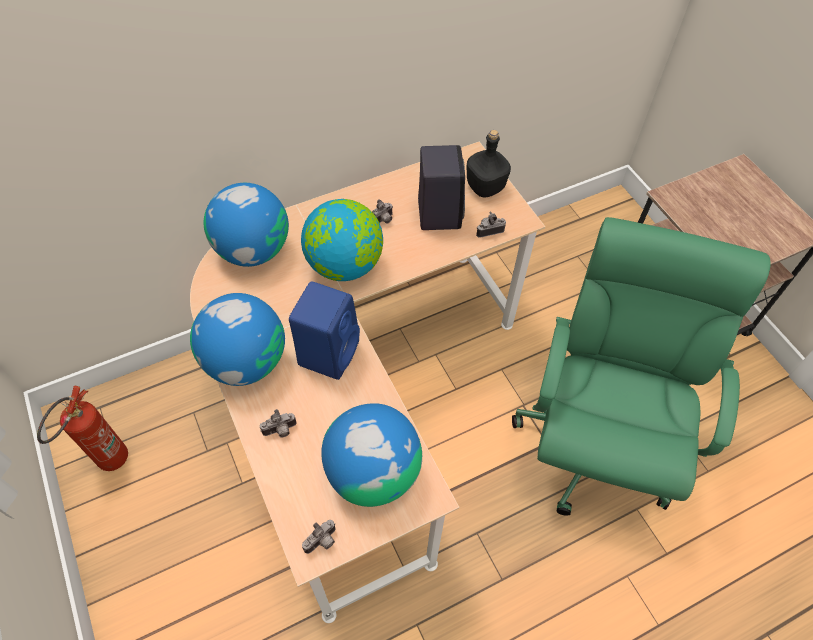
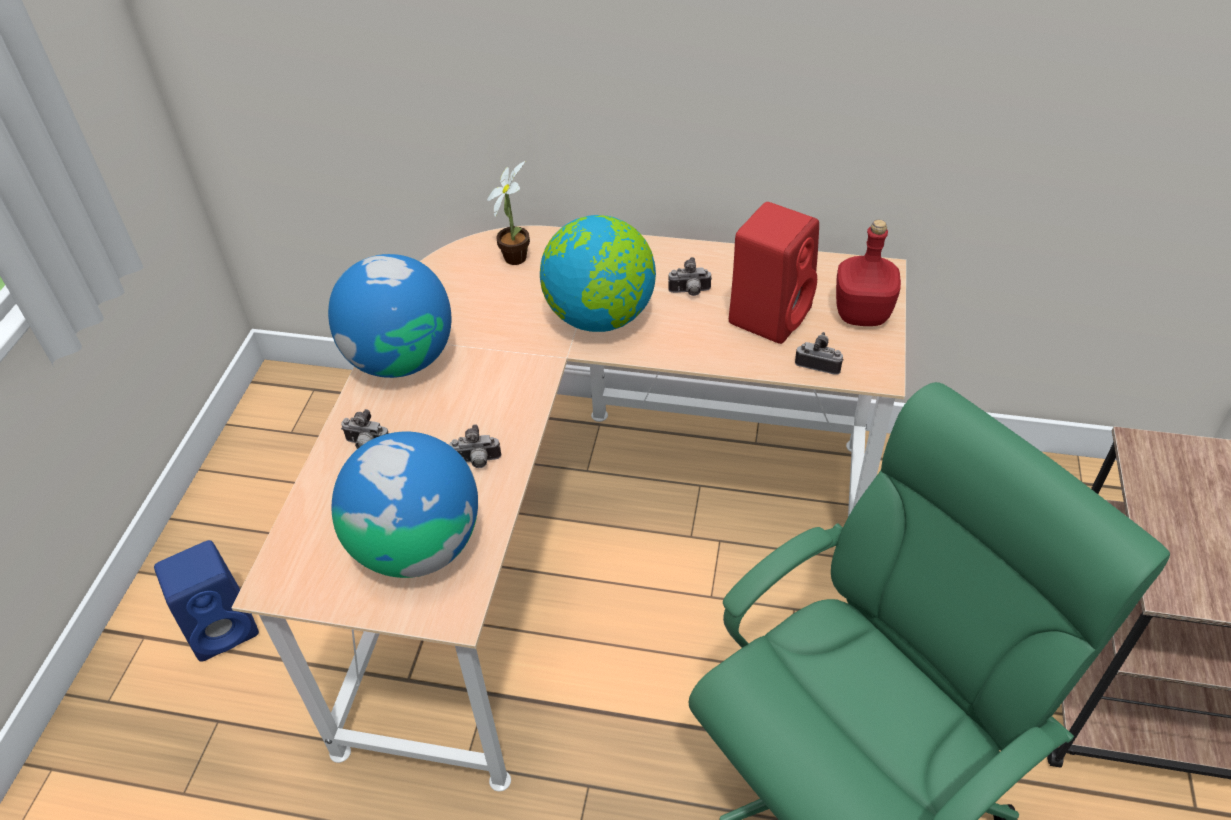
camera: 40 degrees right, 10 degrees down
(108, 464) = (273, 449): fire extinguisher -> none
(253, 250) = (516, 255): globe -> potted plant
(322, 542) = (296, 581): camera -> camera (477, 462)
(329, 351) = (495, 395): blue speaker -> blue speaker (225, 627)
(438, 212) = (770, 314): black speaker -> red speaker
(485, 188) = (862, 315): black bottle -> red bottle

